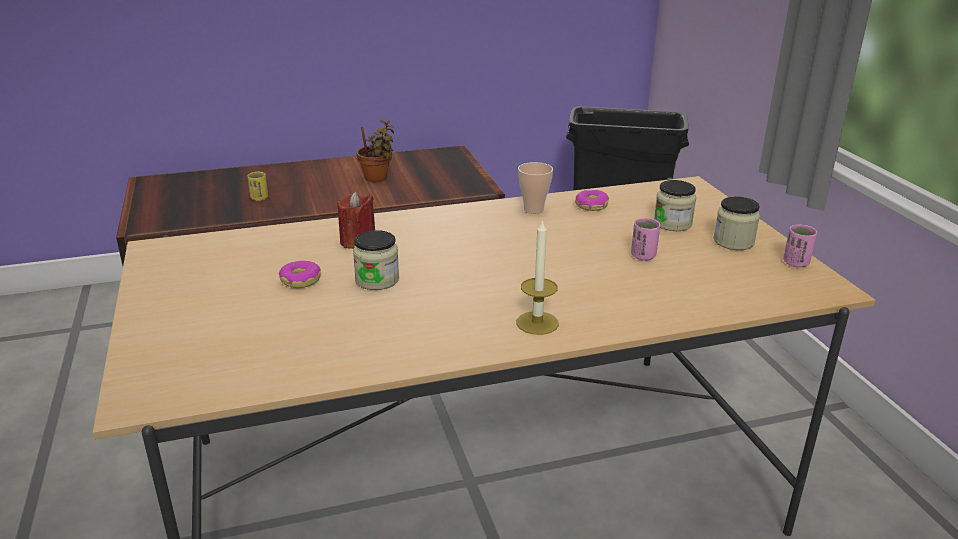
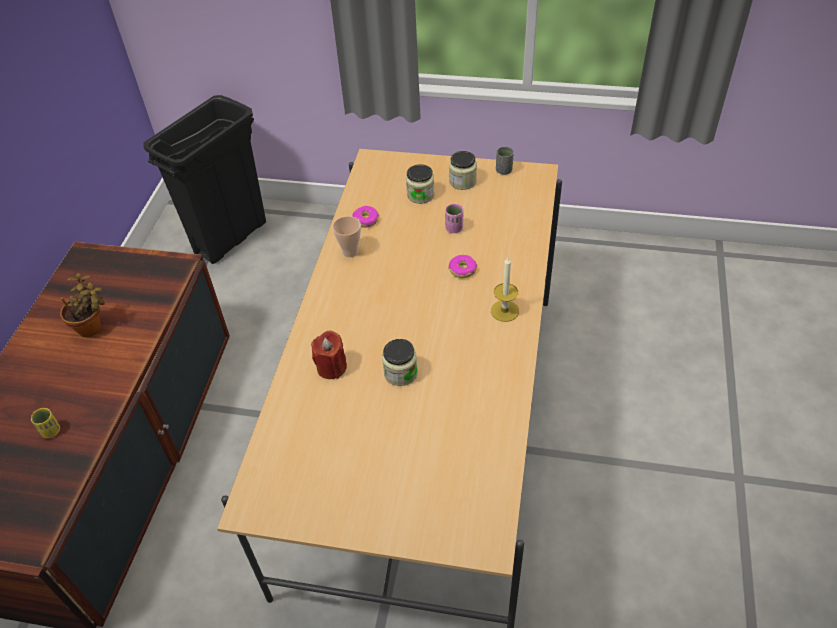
camera: 60 degrees left, 20 degrees up
(301, 280) = (373, 417): donut -> donut (462, 270)
(796, 263) = (504, 171): pink cup -> grey cup

